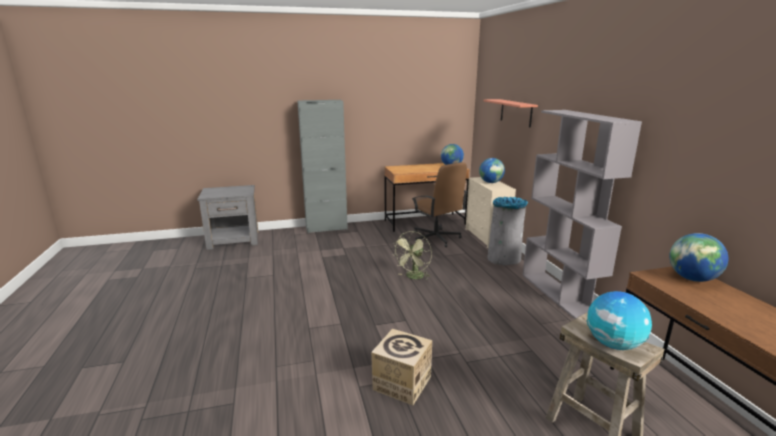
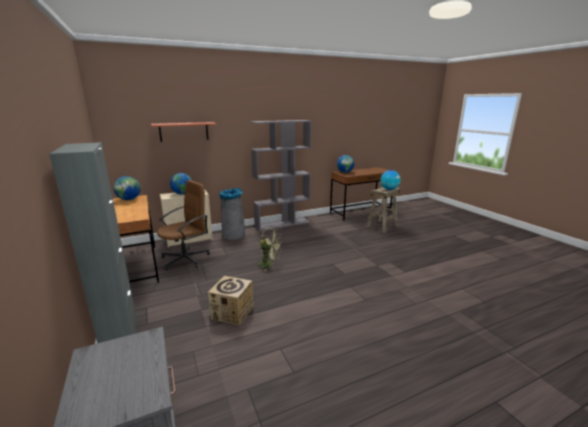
camera: 100 degrees left, 0 degrees up
(401, 383) = (391, 260): cardboard box -> cardboard box (232, 313)

